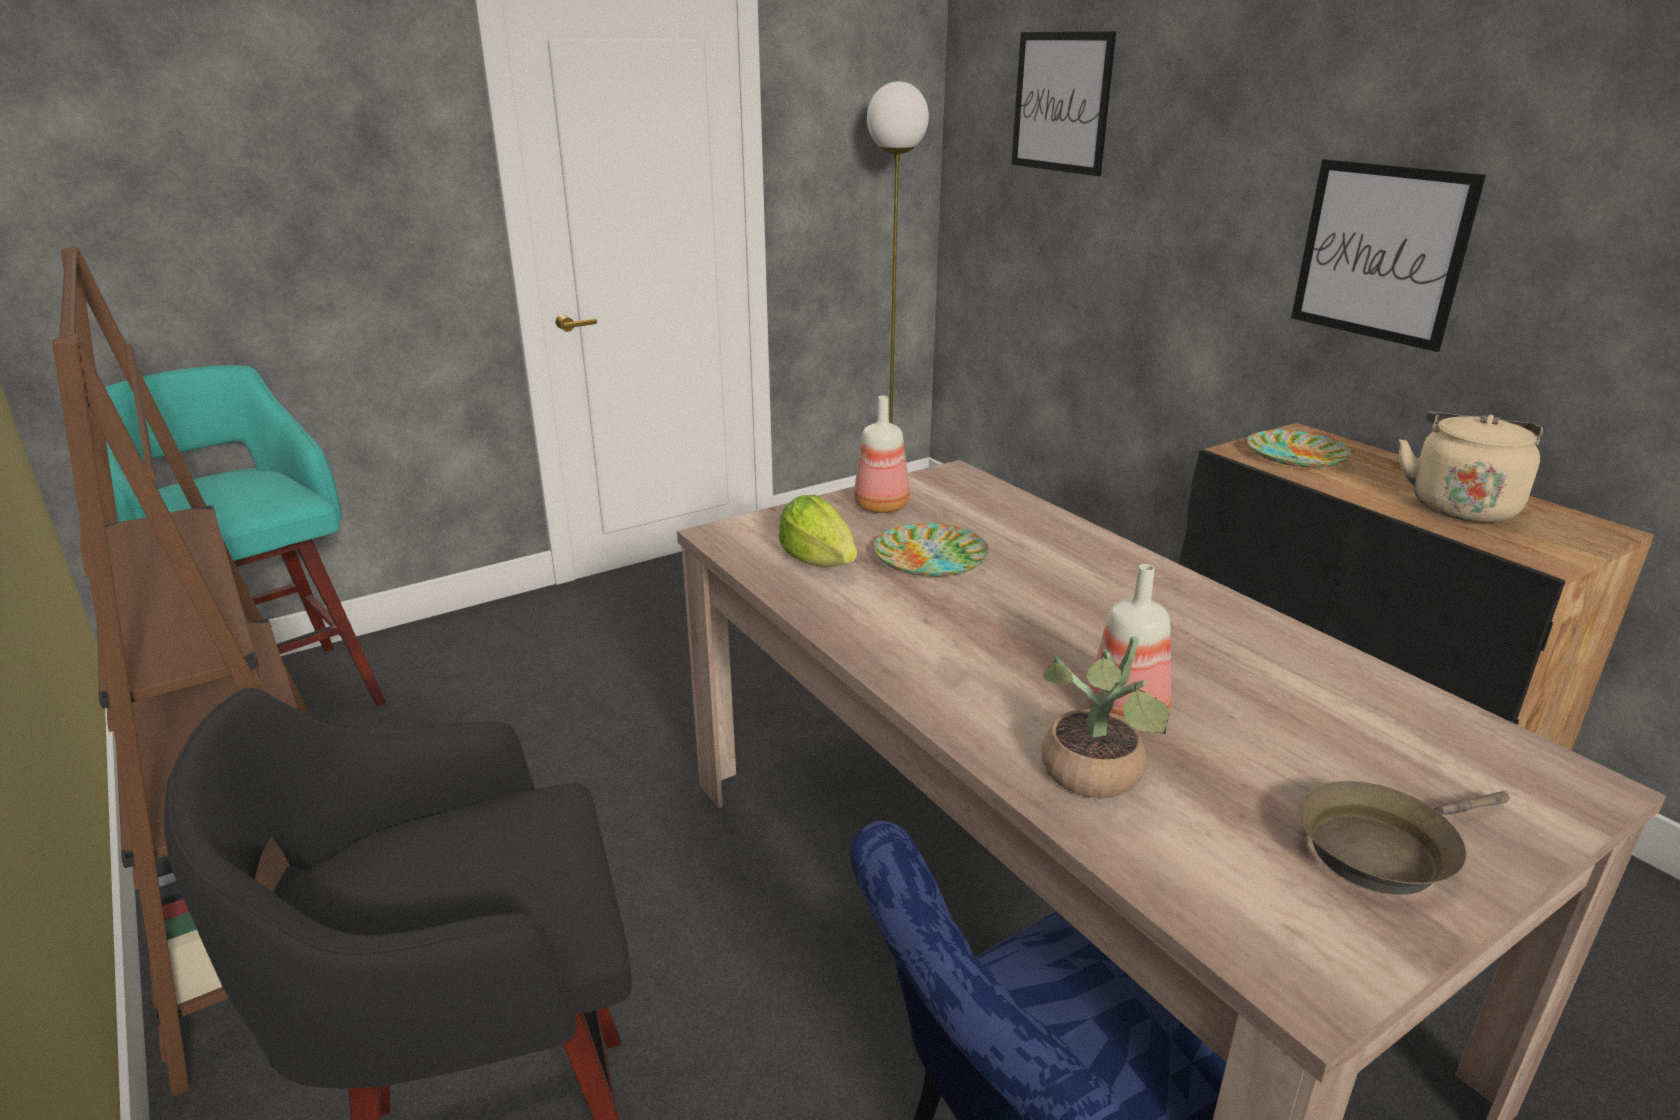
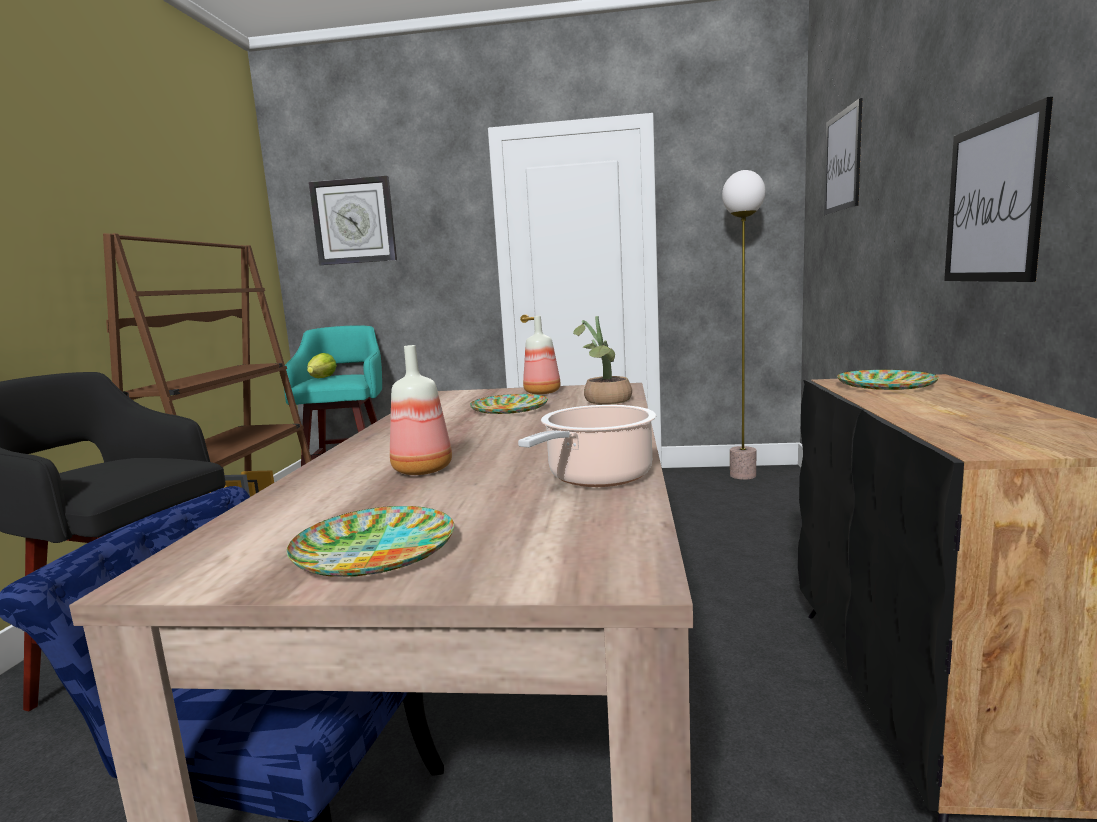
camera: 40 degrees right, 15 degrees down
(168, 134) = (354, 221): none -> wall clock
(818, 561) = (453, 404): lettuce -> lettuce (322, 378)
(1095, 780) = (329, 485): potted plant -> potted plant (605, 402)
(1313, 668) = (596, 477): none -> cooking pot
(1383, 849) = (374, 550): brown frying pan -> plate
(1461, 505) = (980, 417): beige kettle -> none

